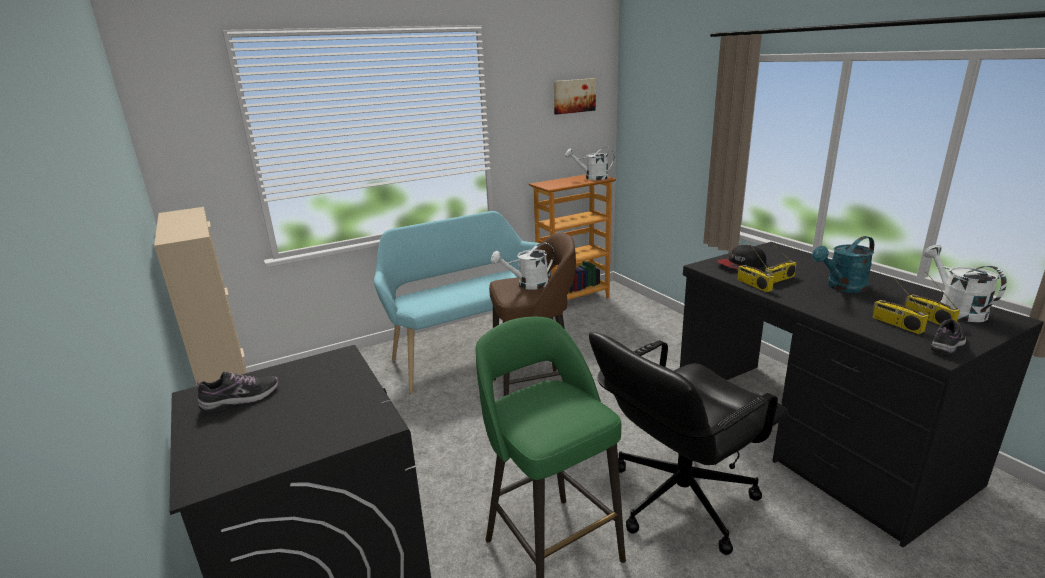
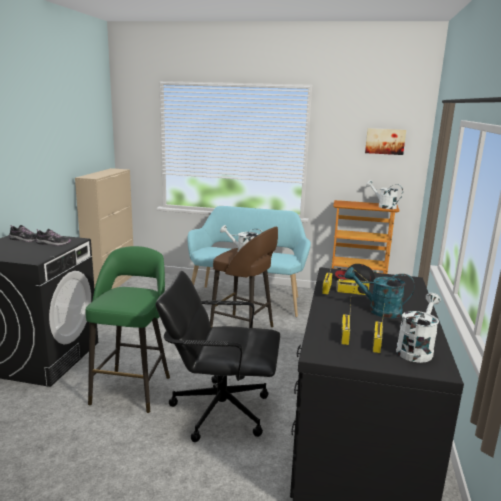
camera: 40 degrees right, 5 degrees down
(947, 344) = (341, 354): shoe -> shoe (53, 243)

